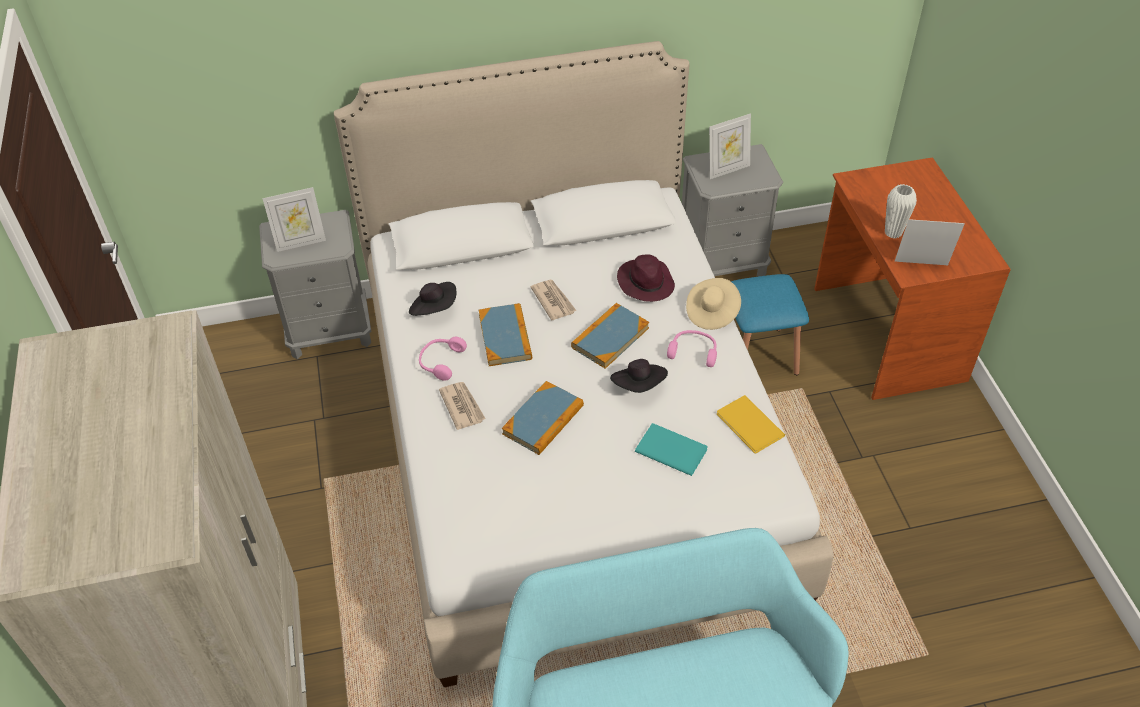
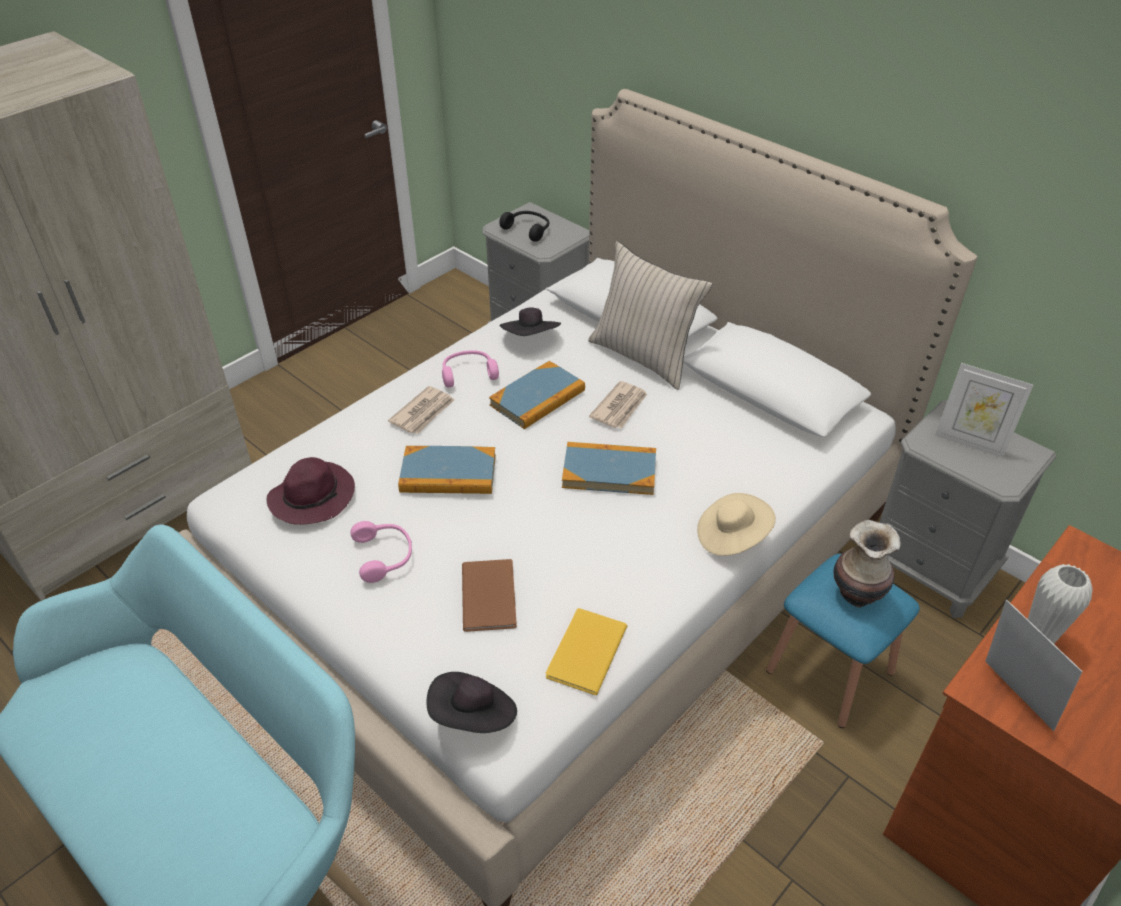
camera: 55 degrees right, 5 degrees down
(300, 242) = (528, 230): picture frame -> black headphones
(512, 262) = (644, 356): none -> beige pillow
(639, 386) = (561, 526): black hat -> black hat (473, 716)
(645, 282) = (718, 461): purple hat -> purple hat (313, 496)
(670, 448) = (491, 594): turquoise book -> brown book
(693, 352) = (654, 548): pink headphones -> pink headphones (384, 556)
(768, 292) = (858, 593): none -> vase

